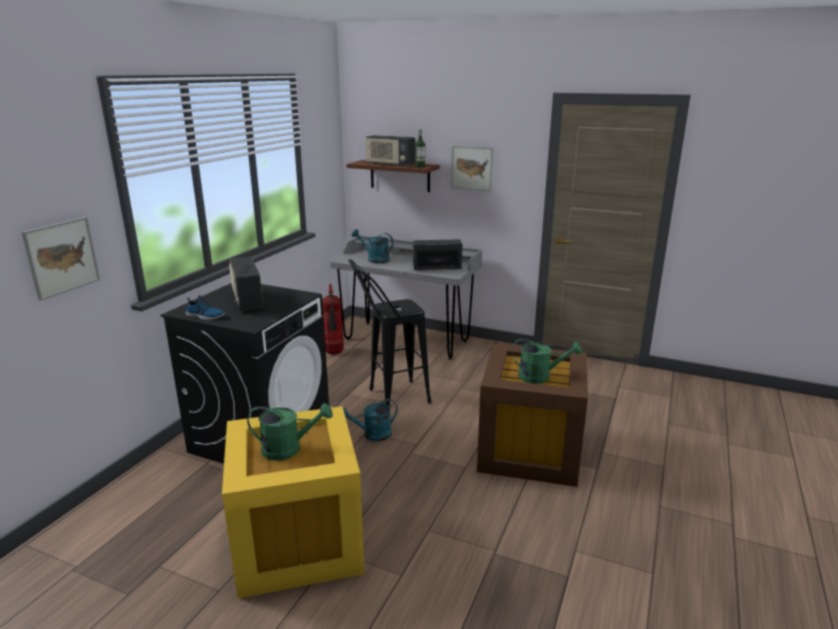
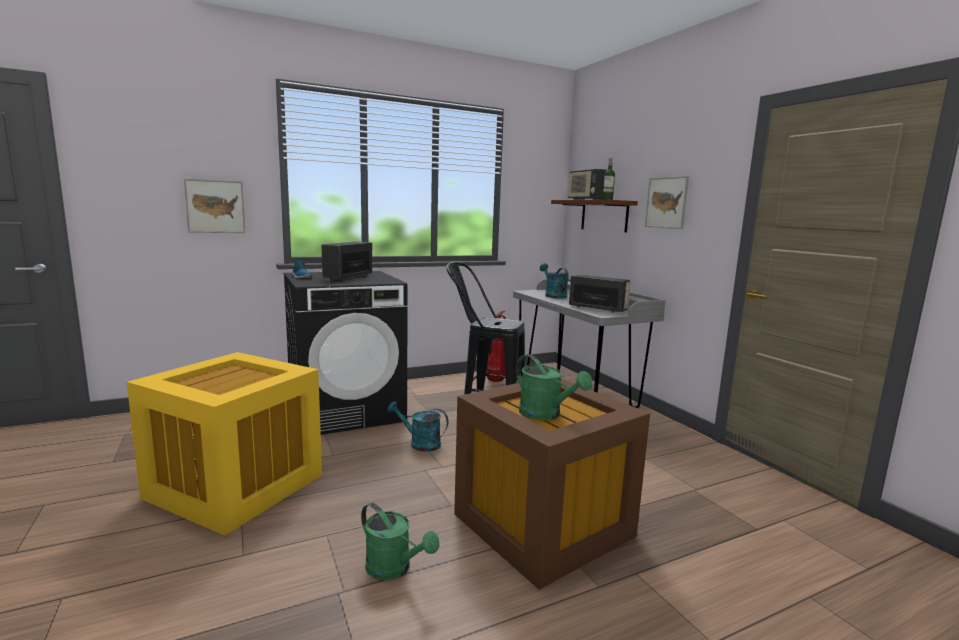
camera: 40 degrees right, 10 degrees down
(289, 449) = (228, 380): green watering can -> green watering can (394, 569)

